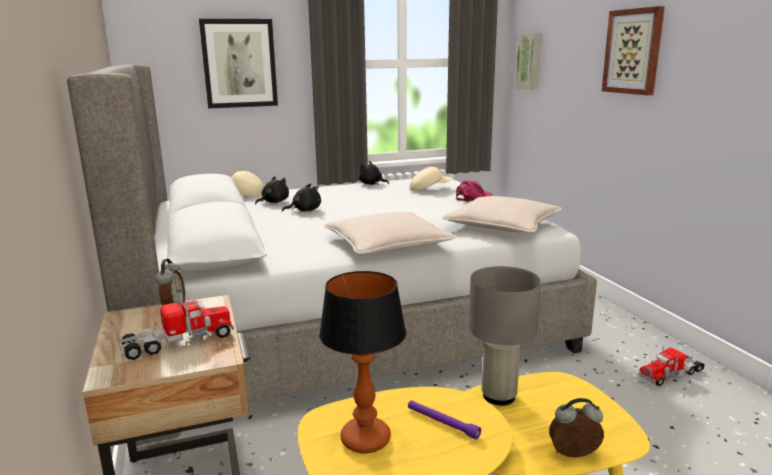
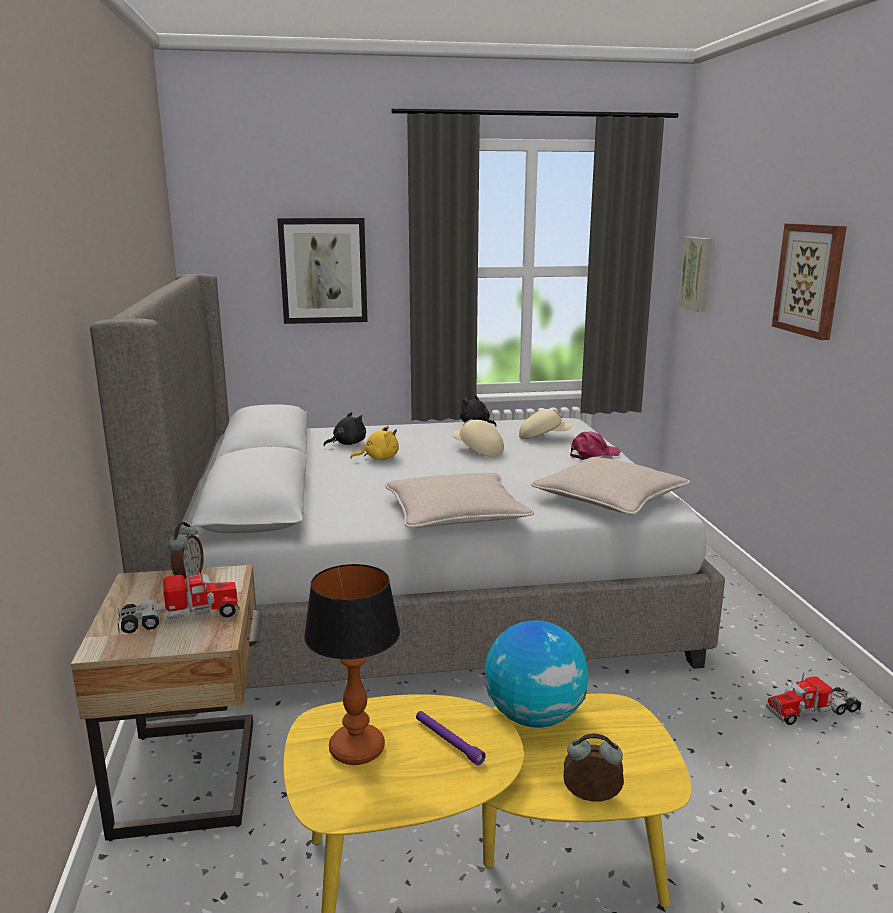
camera: 10 degrees right, 0 degrees up
(244, 194) = (318, 430): beige cap -> beige cap (477, 450)
(305, 210) = (378, 458): black plush toy -> yellow plush toy
(497, 396) = (534, 716): grey table lamp -> globe

